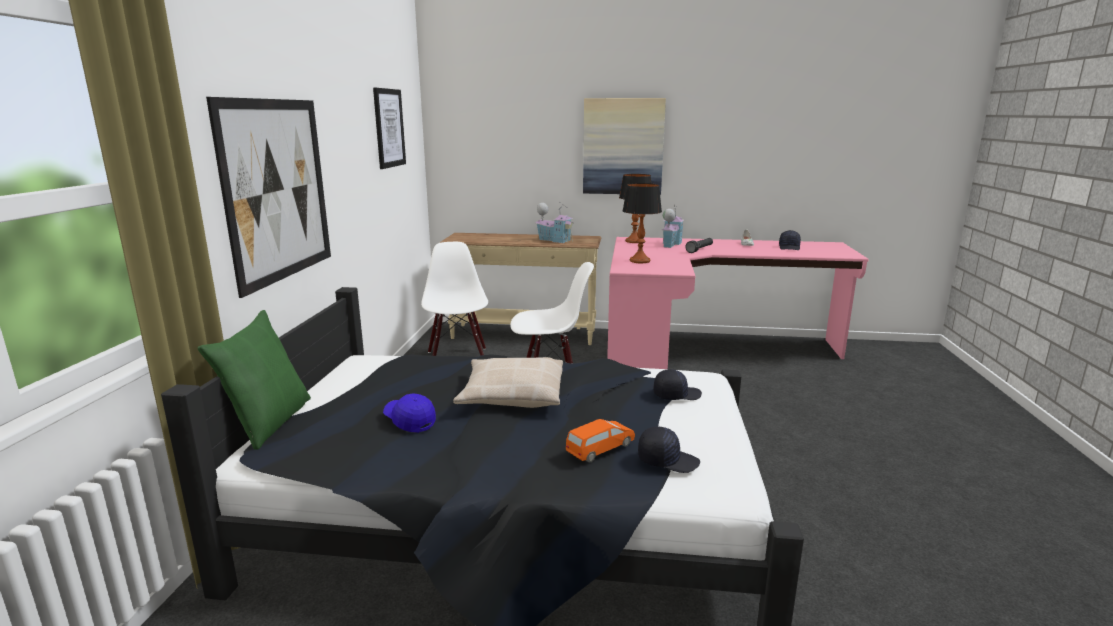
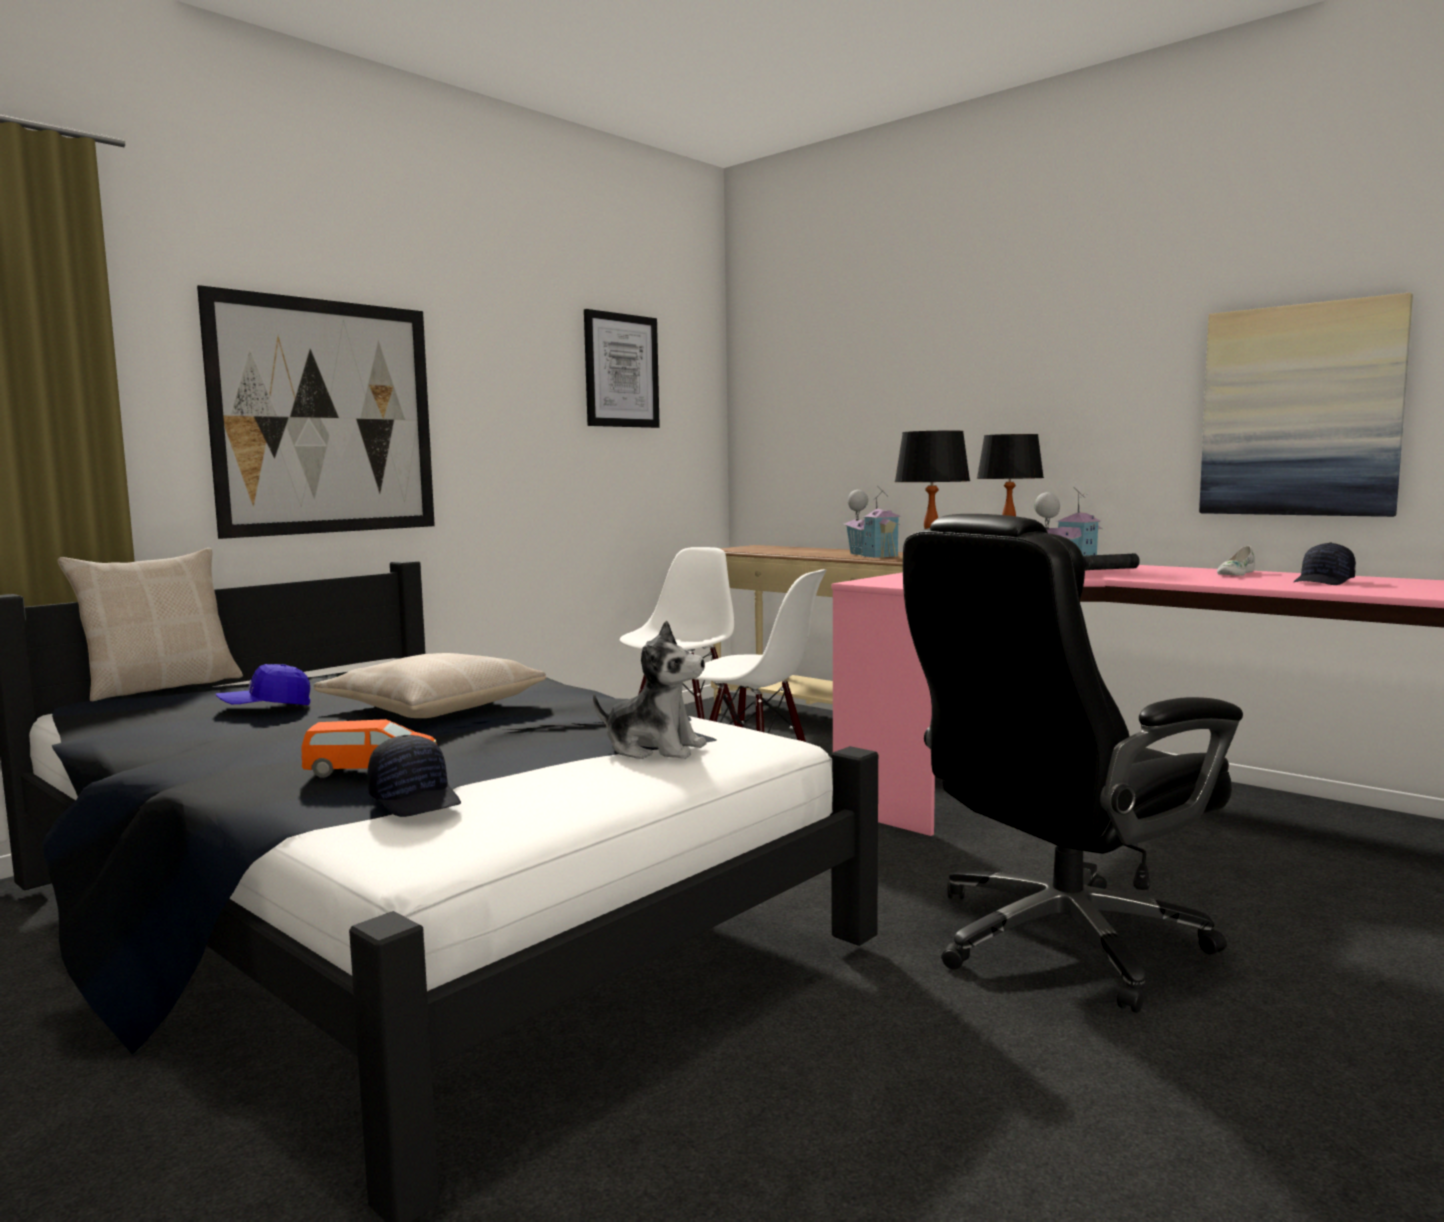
camera: 35 degrees right, 10 degrees down
(268, 422) = (161, 687): green pillow -> beige pillow
(409, 421) = (266, 707): blue cap -> blue cap turned 105 degrees counterclockwise
(623, 146) = (1012, 390): picture -> picture (1300, 411)
(676, 394) = (654, 748): black cap -> plush toy
(780, 431) = (1058, 941): none -> black office chair

